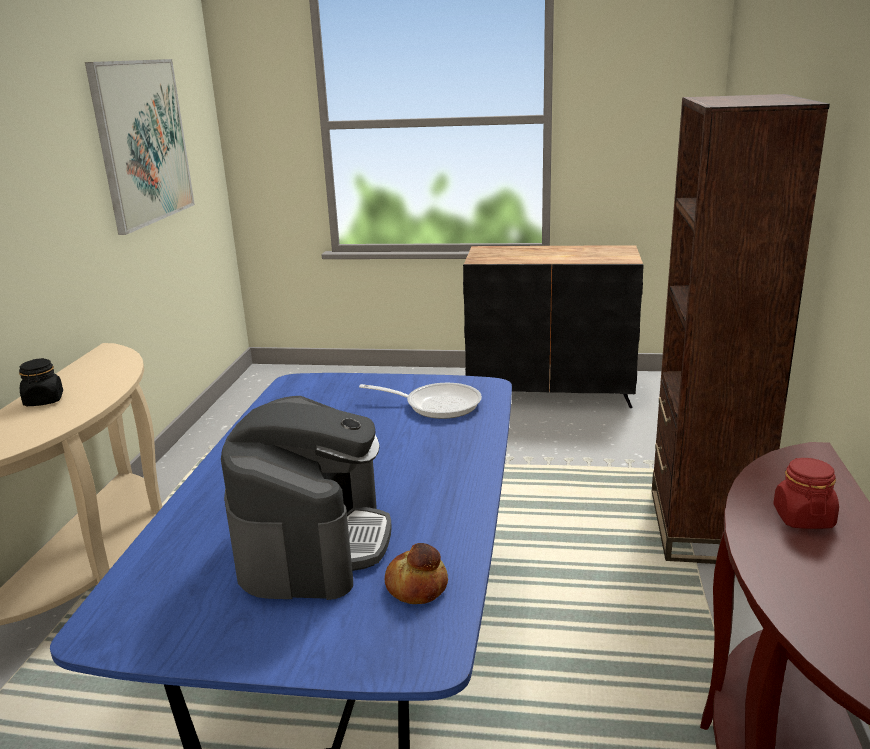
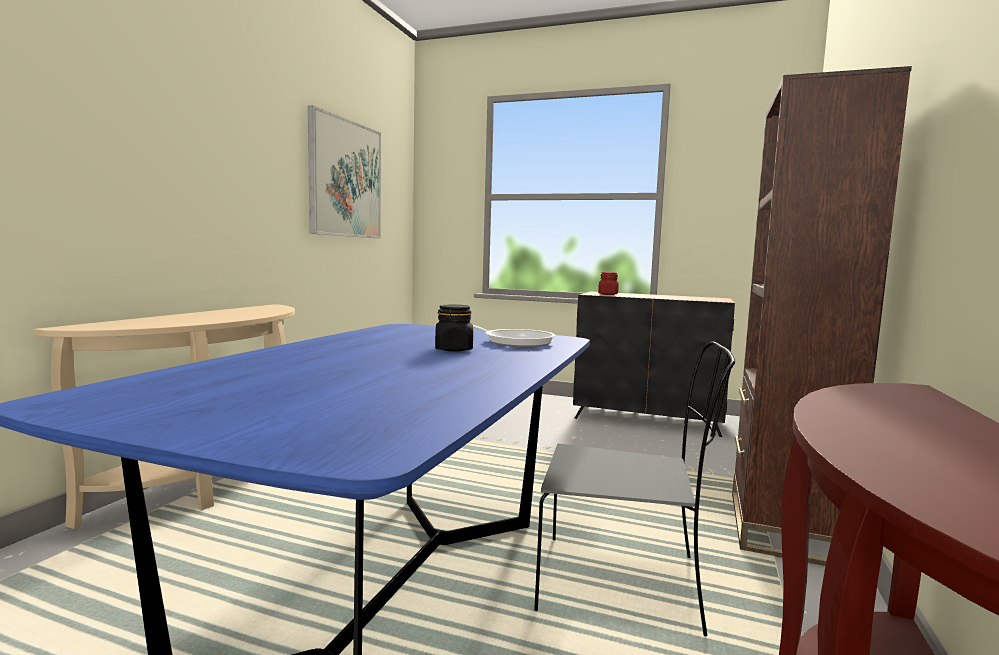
camera: 10 degrees right, 15 degrees down
(44, 400) = (198, 315): black jar -> black jar (454, 349)
(313, 542) = (327, 383): coffee machine -> none
(416, 586) = (403, 413): bread -> none
(568, 620) = (624, 583): none -> grey chair
(803, 517) = (899, 419): red jar -> red jar (608, 294)

